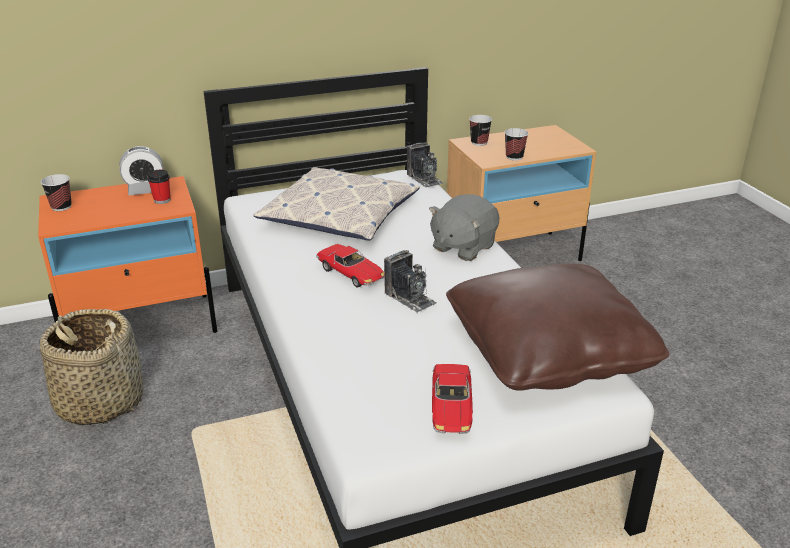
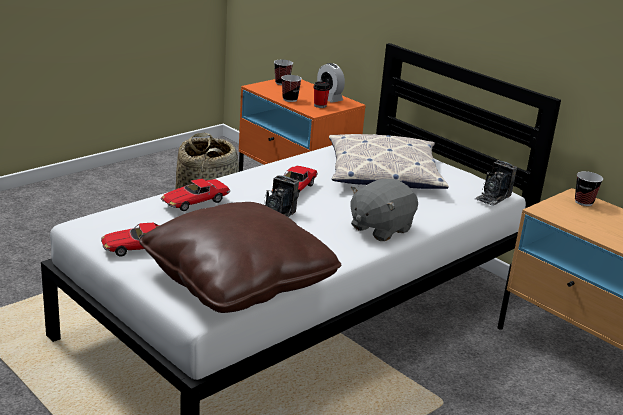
camera: 65 degrees right, 5 degrees down
(348, 345) = (195, 202): none -> toy car
(462, 247) = (380, 228): grey plush toy -> grey plush toy turned 60 degrees counterclockwise
(514, 157) = (571, 222): cup -> cup (290, 99)

